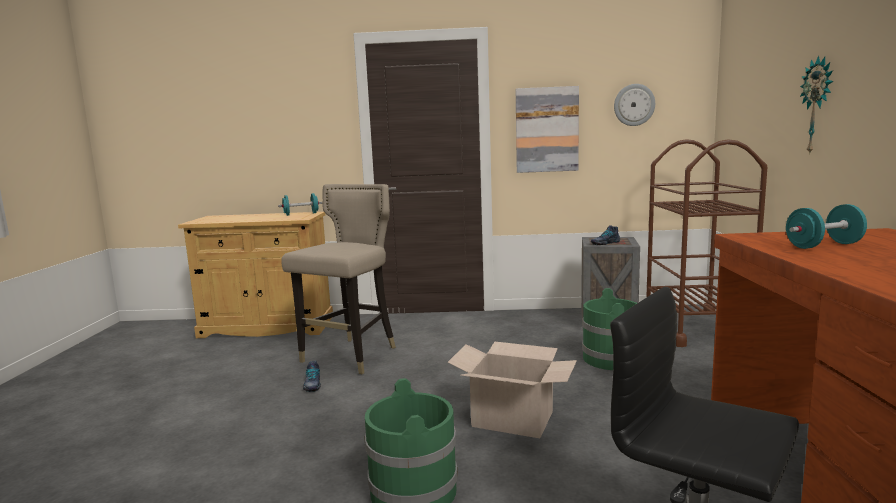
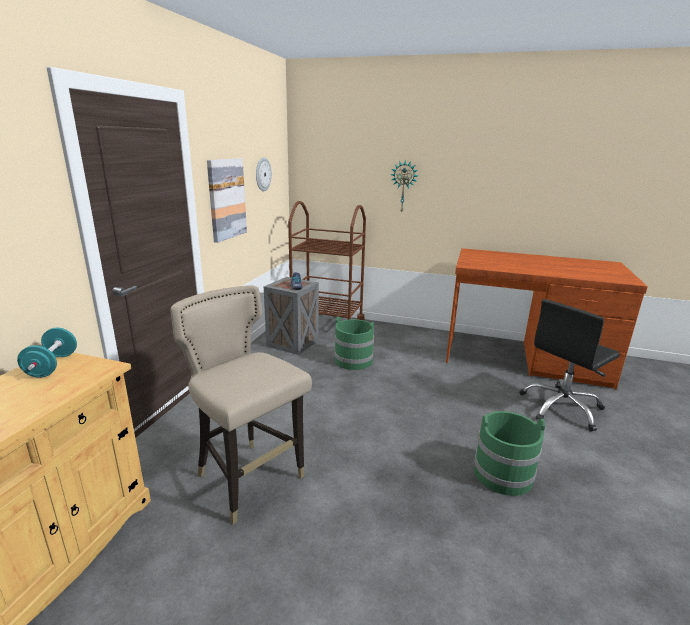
camera: 75 degrees left, 10 degrees up
(312, 384) = (306, 516): shoe -> none
(512, 419) = (422, 417): cardboard box -> none
(823, 245) = (497, 263): turquoise dumbbell -> none

